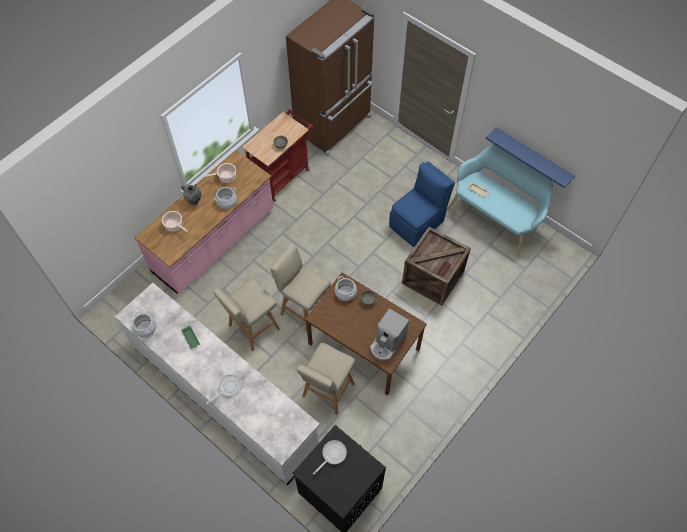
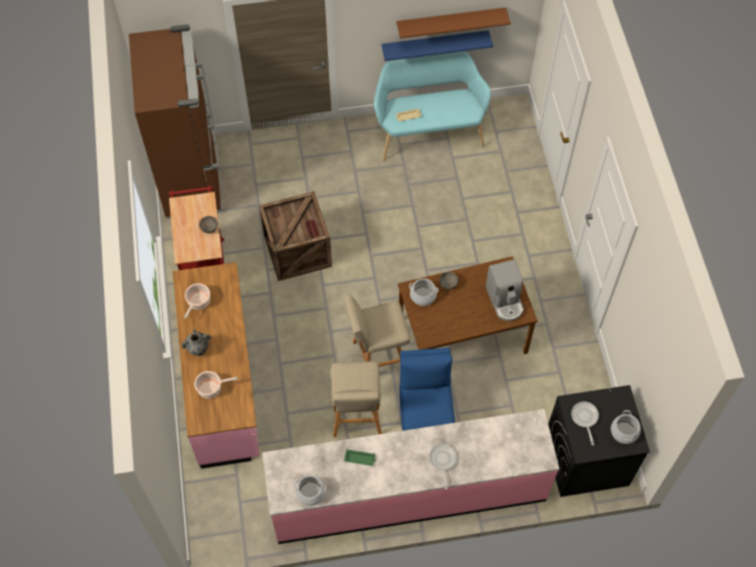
camera: 50 degrees left, 0 degrees up
(224, 396) = (408, 494): white counter -> pink counter
(227, 201) = (228, 322): cooking pot -> cooking pot (624, 432)
(327, 392) = (481, 400): beige stool -> none
(417, 223) = (375, 195): blue chair -> blue chair (425, 417)
(433, 278) = (444, 227): crate -> crate (298, 251)
(549, 147) = (450, 21): none -> brown shelf

